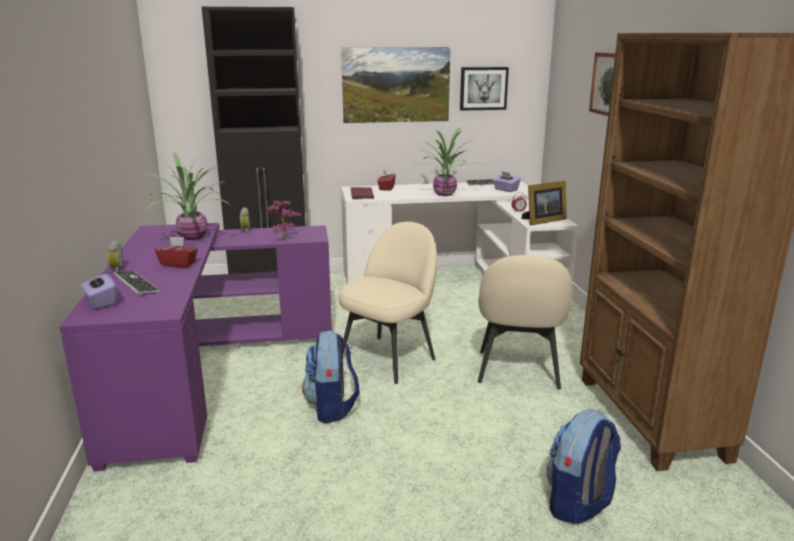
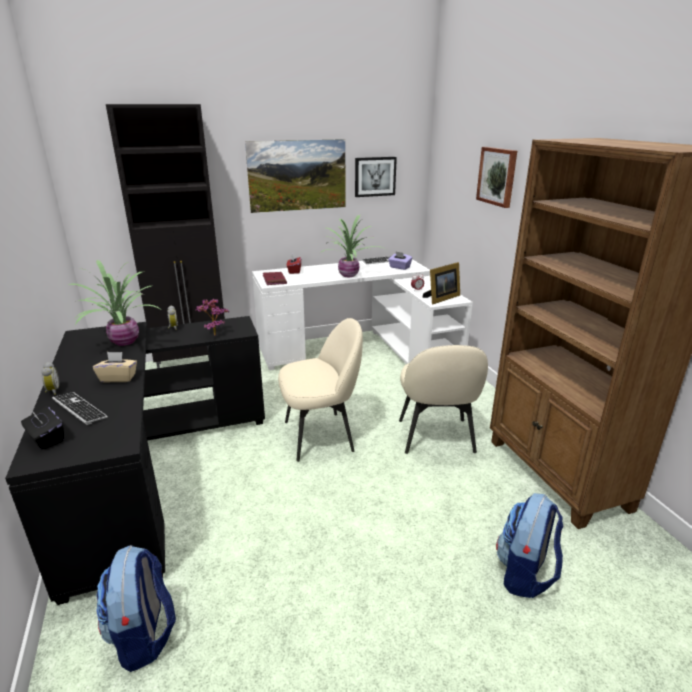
camera: 10 degrees left, 5 degrees up
(101, 302) = (46, 438): purple tissue box -> black tissue box
(178, 264) = (118, 378): red tissue box -> beige tissue box
(205, 370) = (150, 467): purple desk -> black desk
(332, 408) = (282, 496): backpack -> backpack (144, 636)
(389, 358) = (321, 435): beige chair -> beige chair turned 45 degrees clockwise

